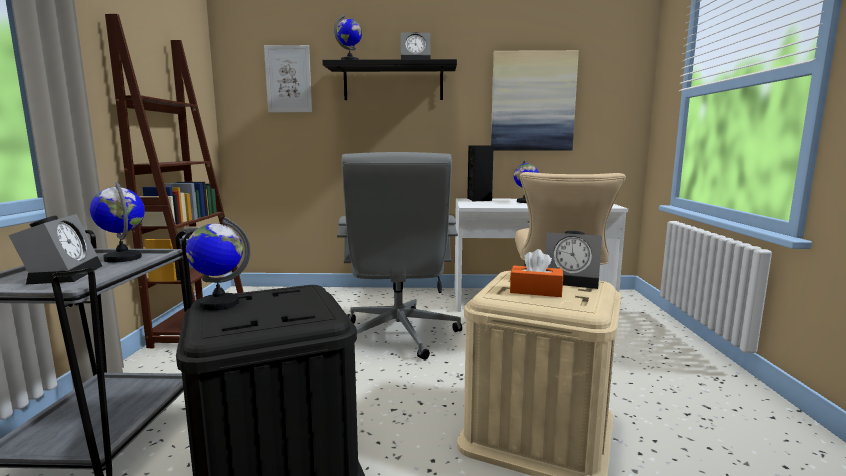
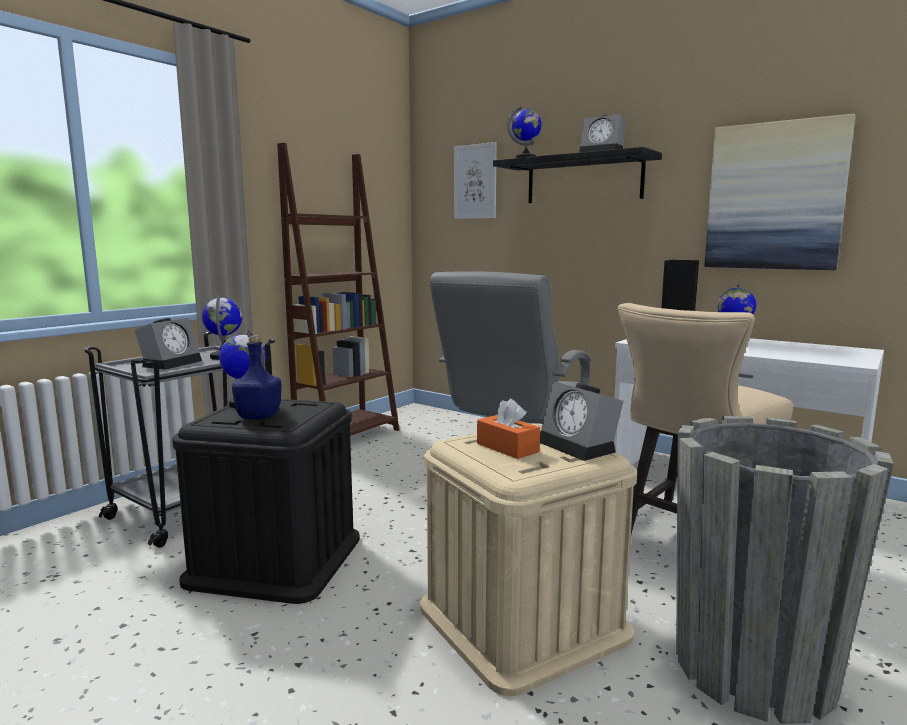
camera: 35 degrees right, 0 degrees up
(268, 312) = (258, 417): none -> blue bottle
(679, 406) = (753, 668): none -> grey planter

